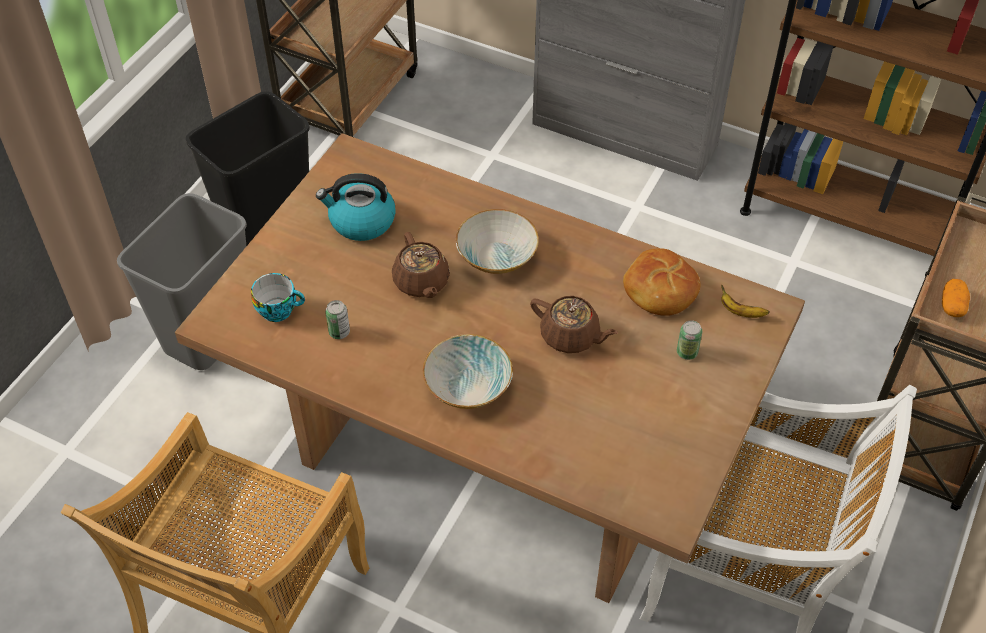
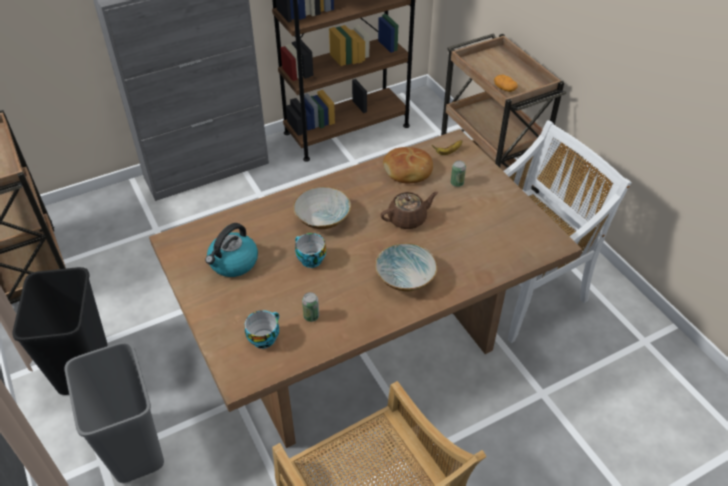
camera: 55 degrees left, 5 degrees down
(421, 282) = (309, 259): brown teapot -> cup

